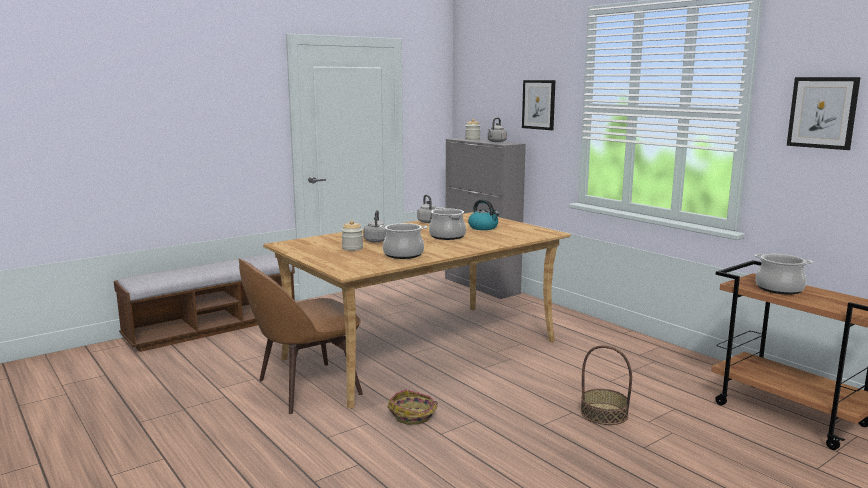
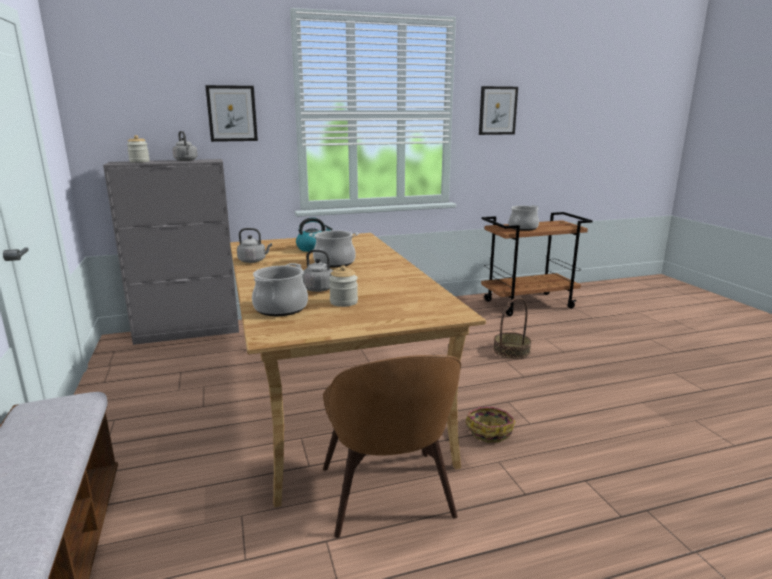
camera: 70 degrees left, 5 degrees up
(403, 254) = (397, 285): cooking pot -> cooking pot (280, 308)

